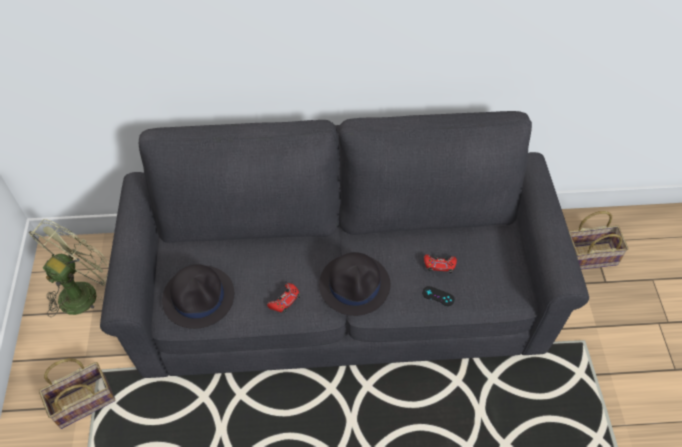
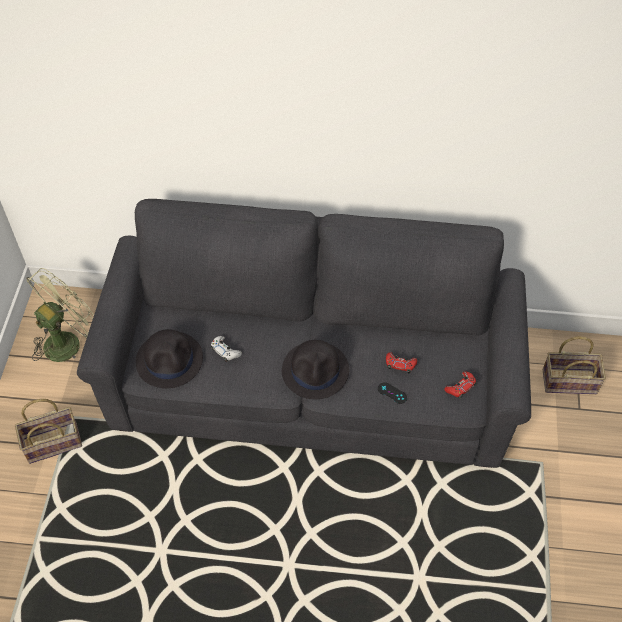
camera: 10 degrees right, 0 degrees up
(256, 278) = (225, 351): none -> white game controller
(284, 300) = (247, 375): red game controller -> red game controller (460, 387)

